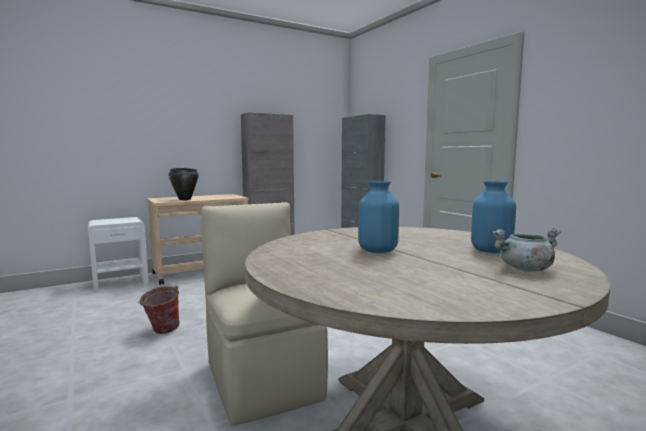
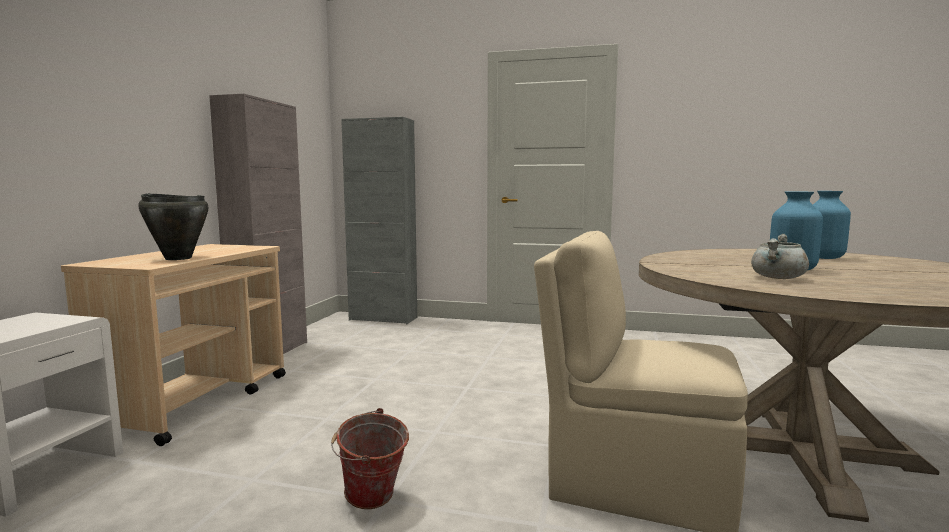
camera: 45 degrees left, 0 degrees up
(525, 269) = (903, 264): grey cooking pot -> grey cooking pot (778, 278)

